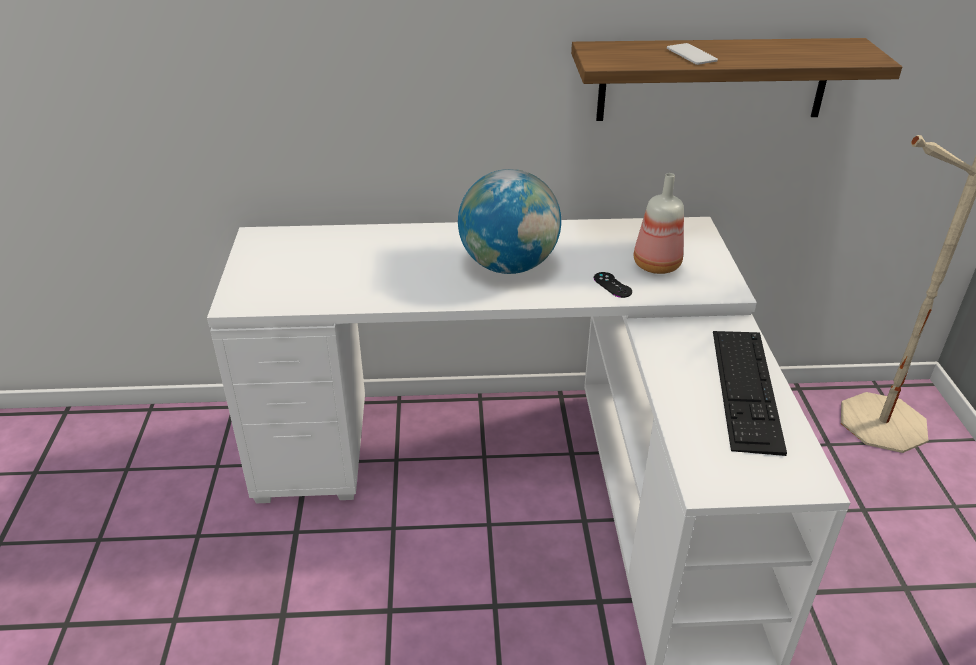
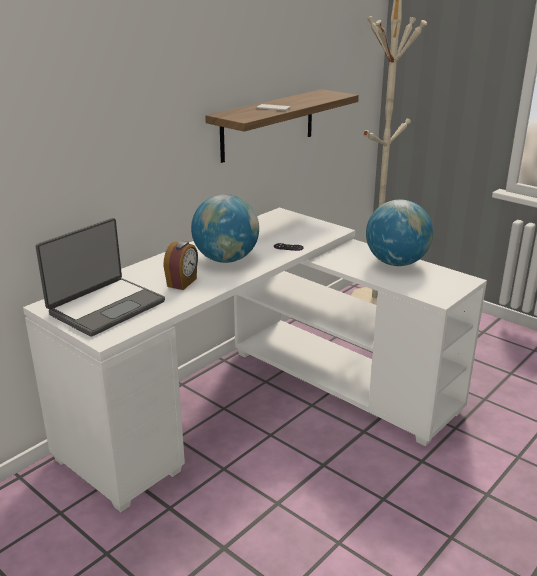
camera: 45 degrees left, 10 degrees down
(296, 266) = (105, 307): none -> laptop
(411, 274) = (182, 283): none -> alarm clock
(656, 266) = (293, 233): bottle -> none
(746, 388) = (396, 263): keyboard -> globe

